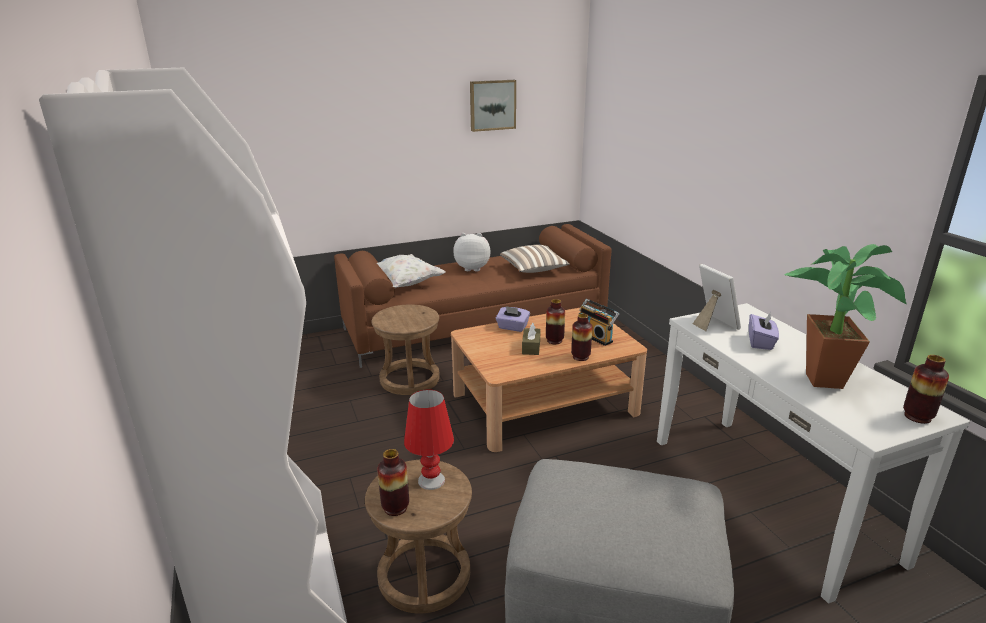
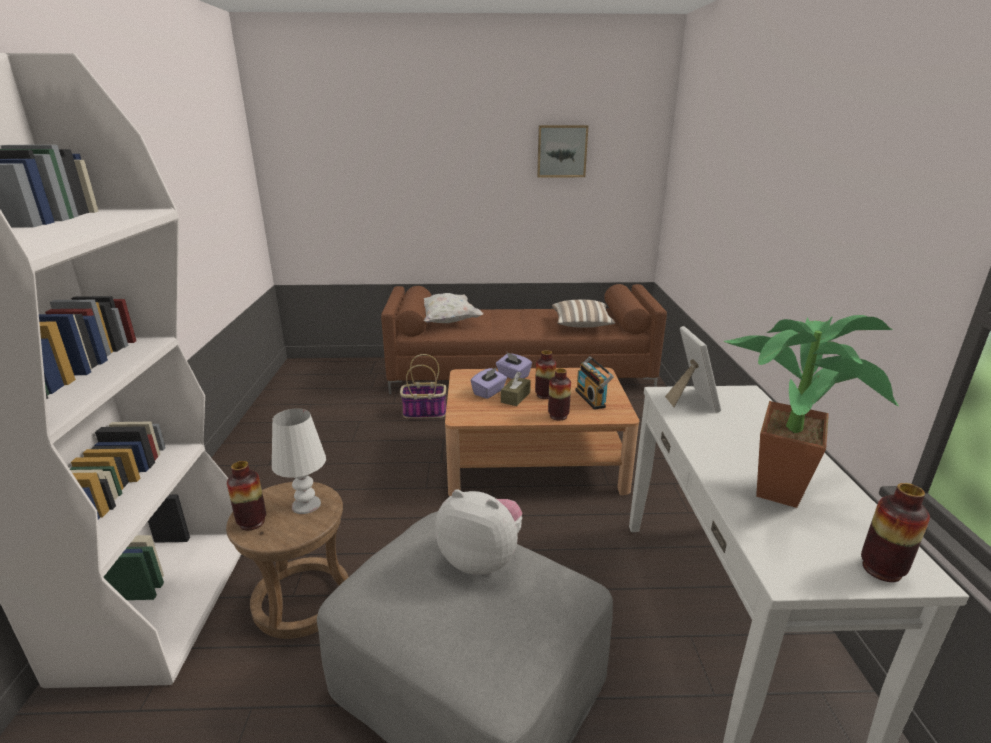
camera: 20 degrees right, 0 degrees up
(409, 379) = (423, 412): brown stool -> basket
(431, 480) = (306, 505): red table lamp -> white table lamp
(472, 268) = (522, 316): plush toy -> plush toy (482, 558)
(761, 342) = (733, 431): purple tissue box -> purple tissue box (489, 392)

